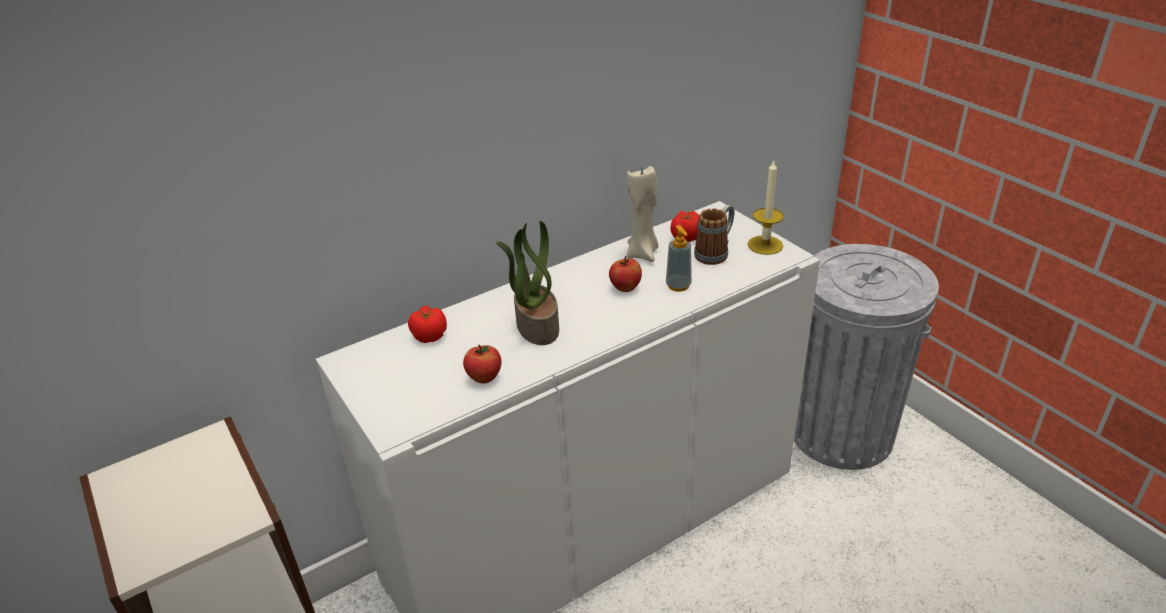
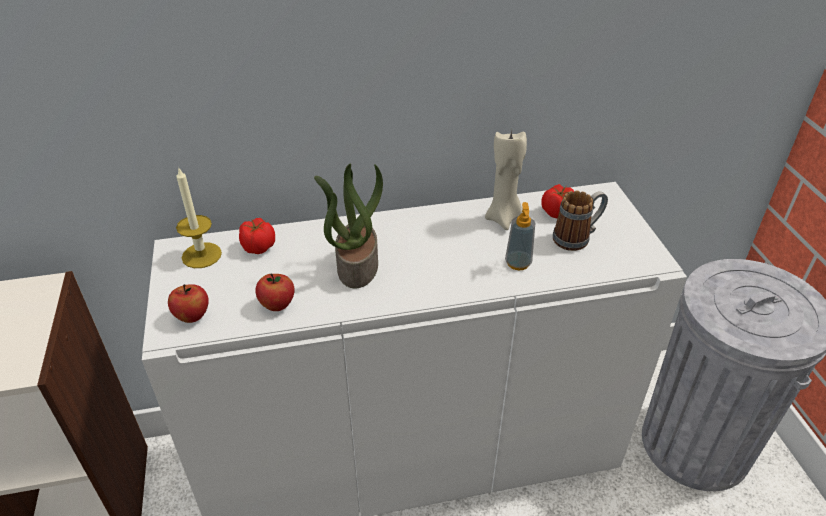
camera: 20 degrees right, 5 degrees up
(625, 288) = (464, 250): apple -> apple (192, 316)
(765, 245) = (635, 243): candle -> candle (201, 255)

